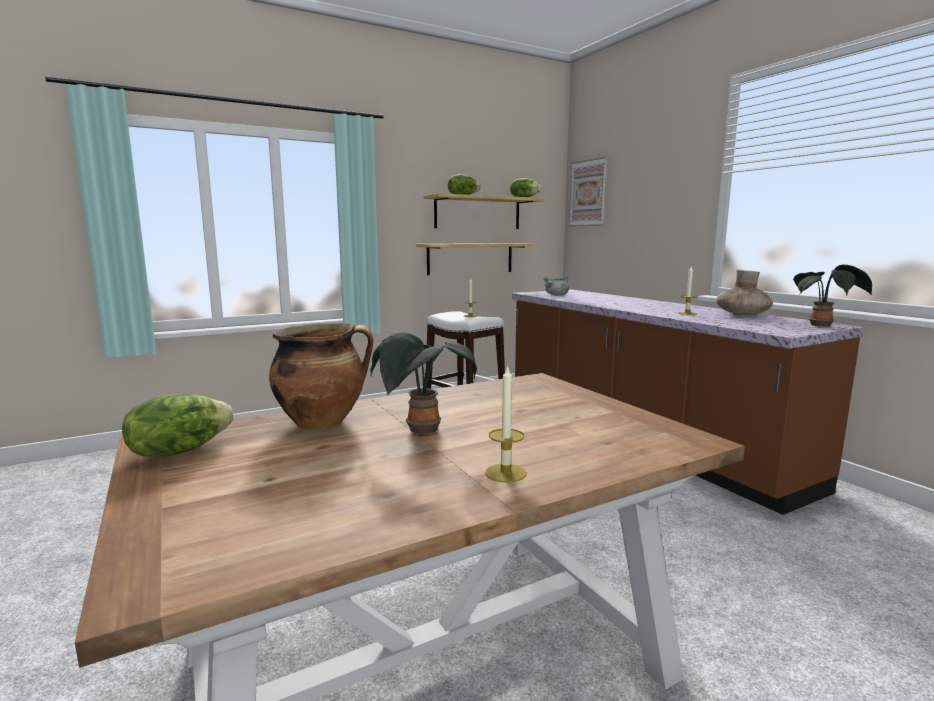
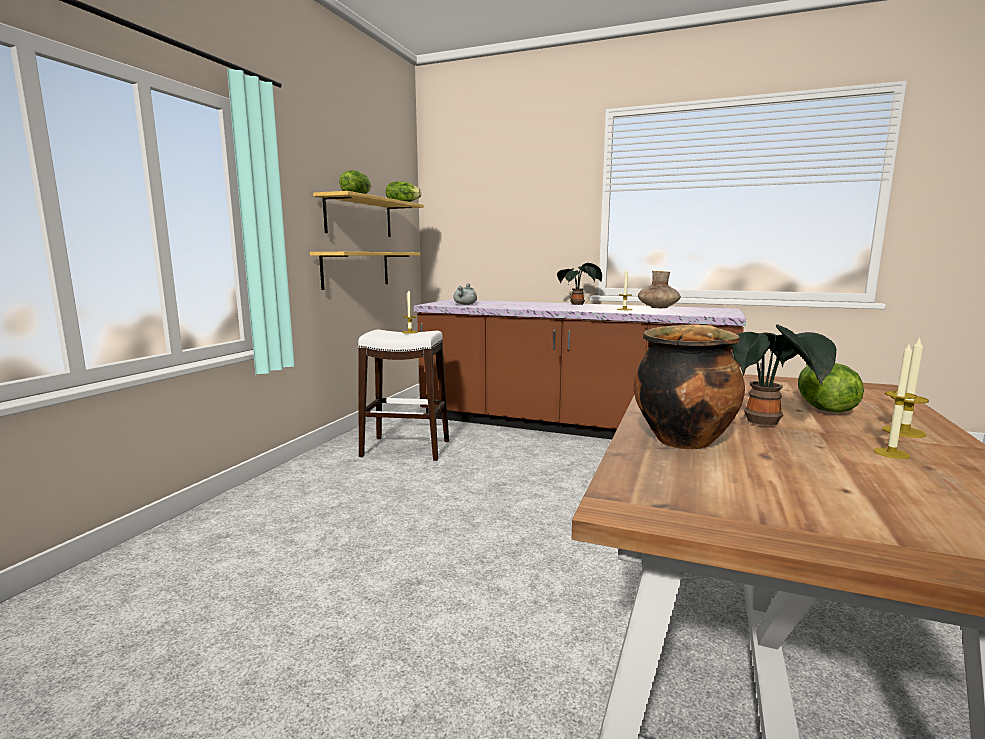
camera: 40 degrees left, 0 degrees up
(179, 450) = (695, 503): lettuce -> lettuce (822, 408)
(410, 478) = (891, 453): none -> candle
(588, 193) = (451, 202): picture -> none
(823, 326) = (724, 310): potted plant -> potted plant (578, 304)

